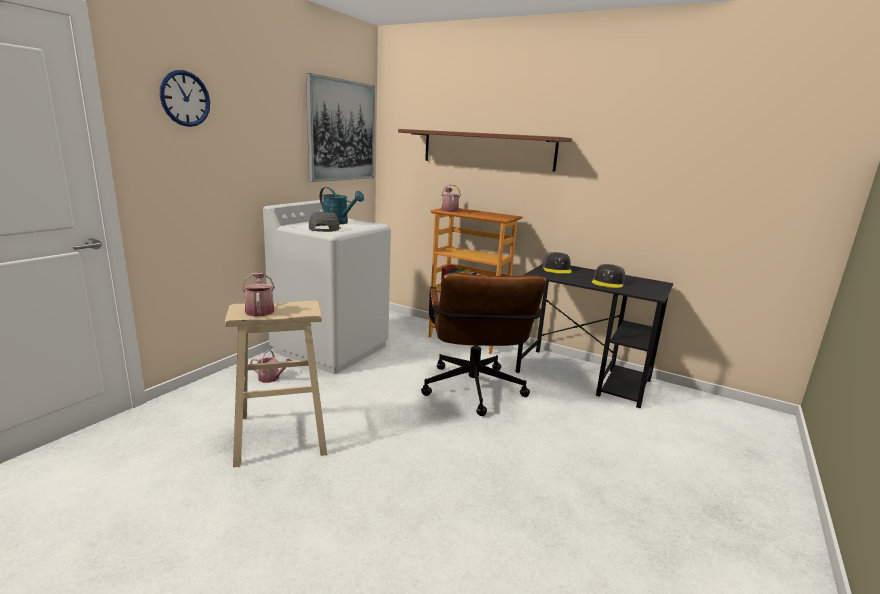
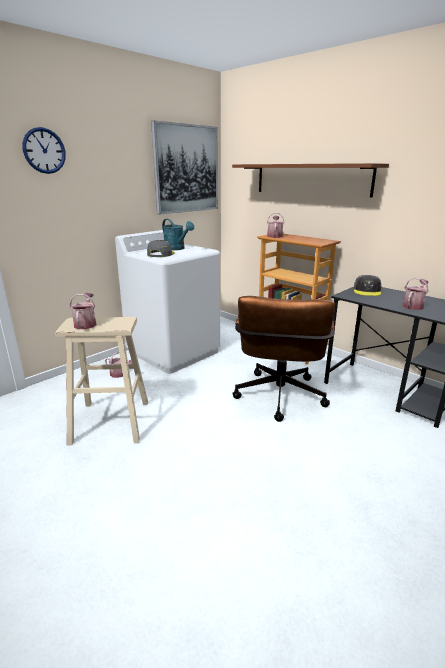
camera: 15 degrees right, 5 degrees up
(608, 282) = (413, 305): grey cap -> watering can

